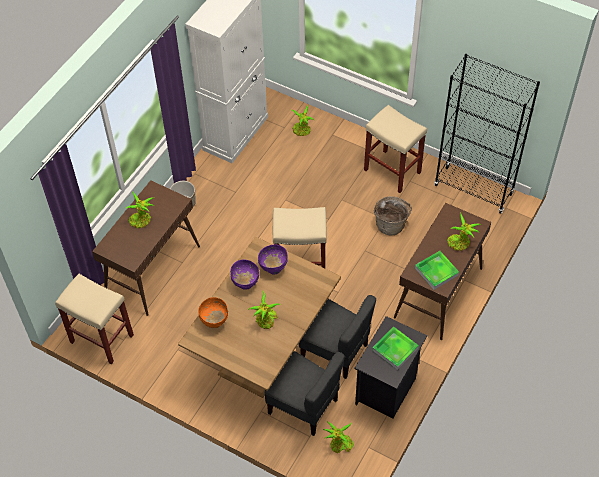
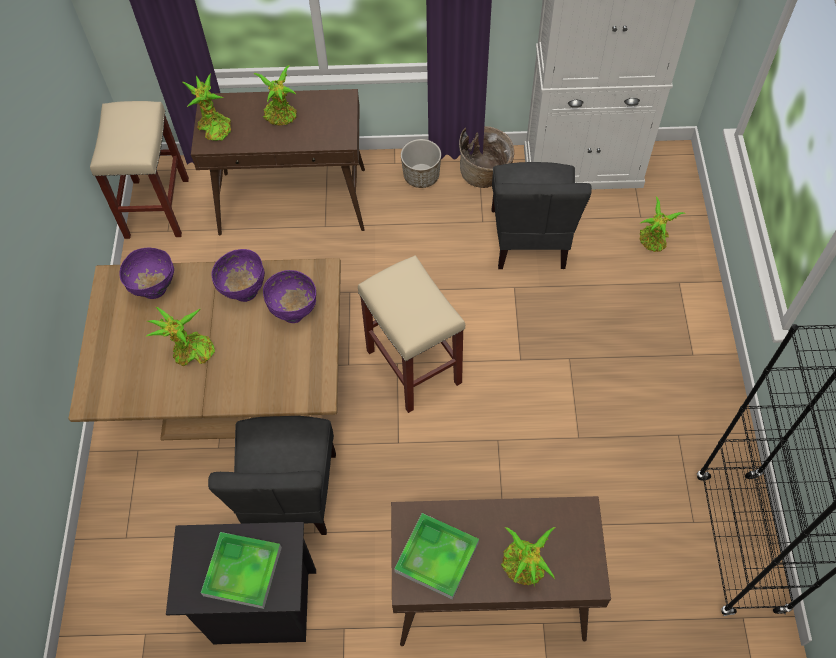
camera: 60 degrees right, 5 degrees up
(214, 322) = (155, 289): orange bowl -> purple bowl
(304, 406) = (173, 502): grey chair -> grey chair (530, 239)
(339, 445) = (130, 588): potted plant -> potted plant (213, 127)
(391, 171) = (676, 398): beige stool -> none
(391, 224) = (573, 451): basket -> basket (485, 173)

